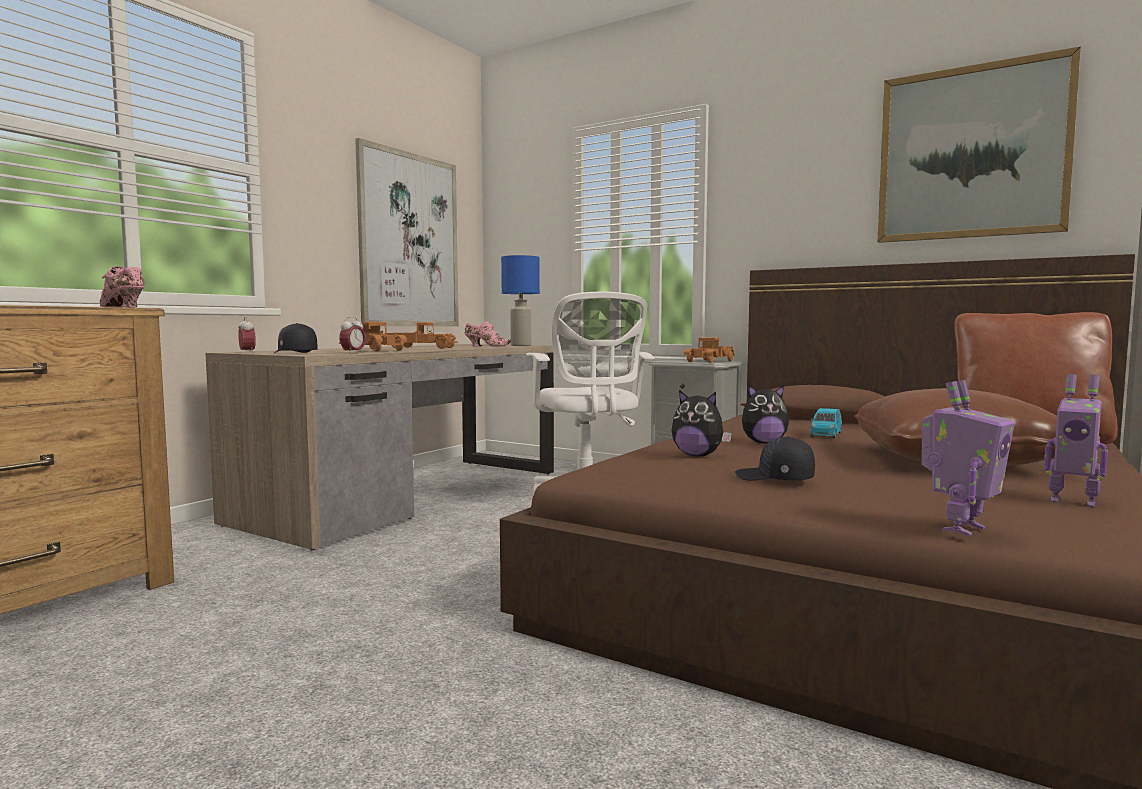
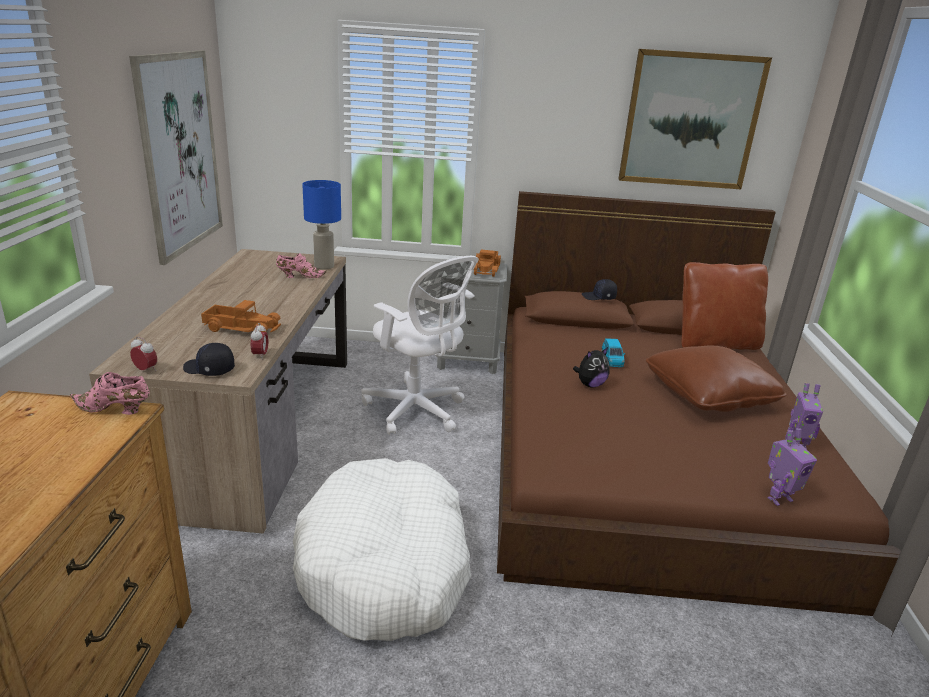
camera: 30 degrees left, 20 degrees up
(394, 592) = (385, 565): none -> white dog bed
(421, 348) = (258, 299): toy truck -> none
(698, 456) = (578, 422): plush toy -> none
(774, 479) = (652, 453): black cap -> black cap (599, 297)
(960, 528) = (778, 498): toy robot -> toy robot turned 45 degrees clockwise

